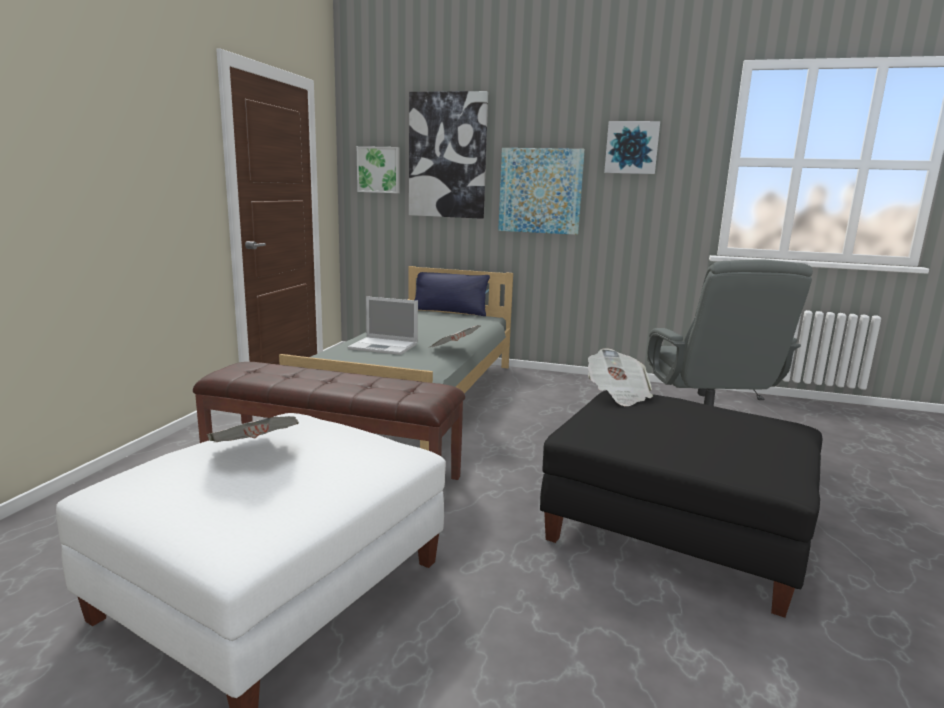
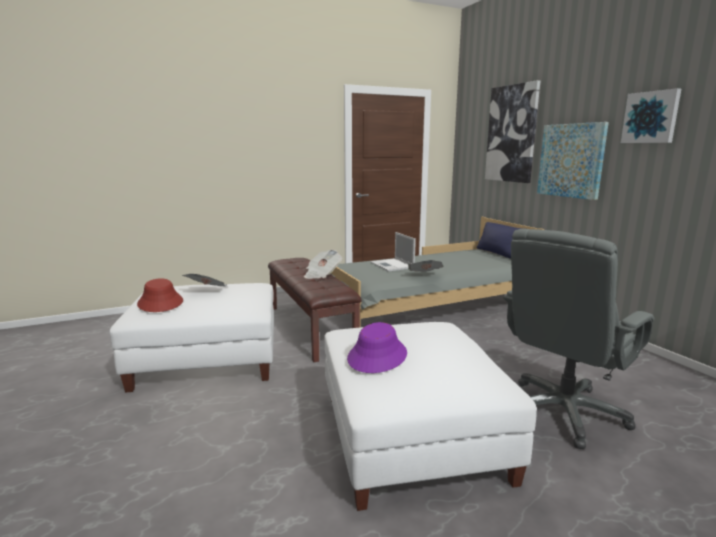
camera: 50 degrees right, 0 degrees up
(222, 502) = (160, 303): none -> red hat
(379, 170) = (473, 146): picture -> none
(618, 394) = (428, 324): newspaper -> newspaper (322, 274)
(676, 529) = (412, 436): black ottoman -> white ottoman
(682, 439) = (377, 356): none -> purple hat

